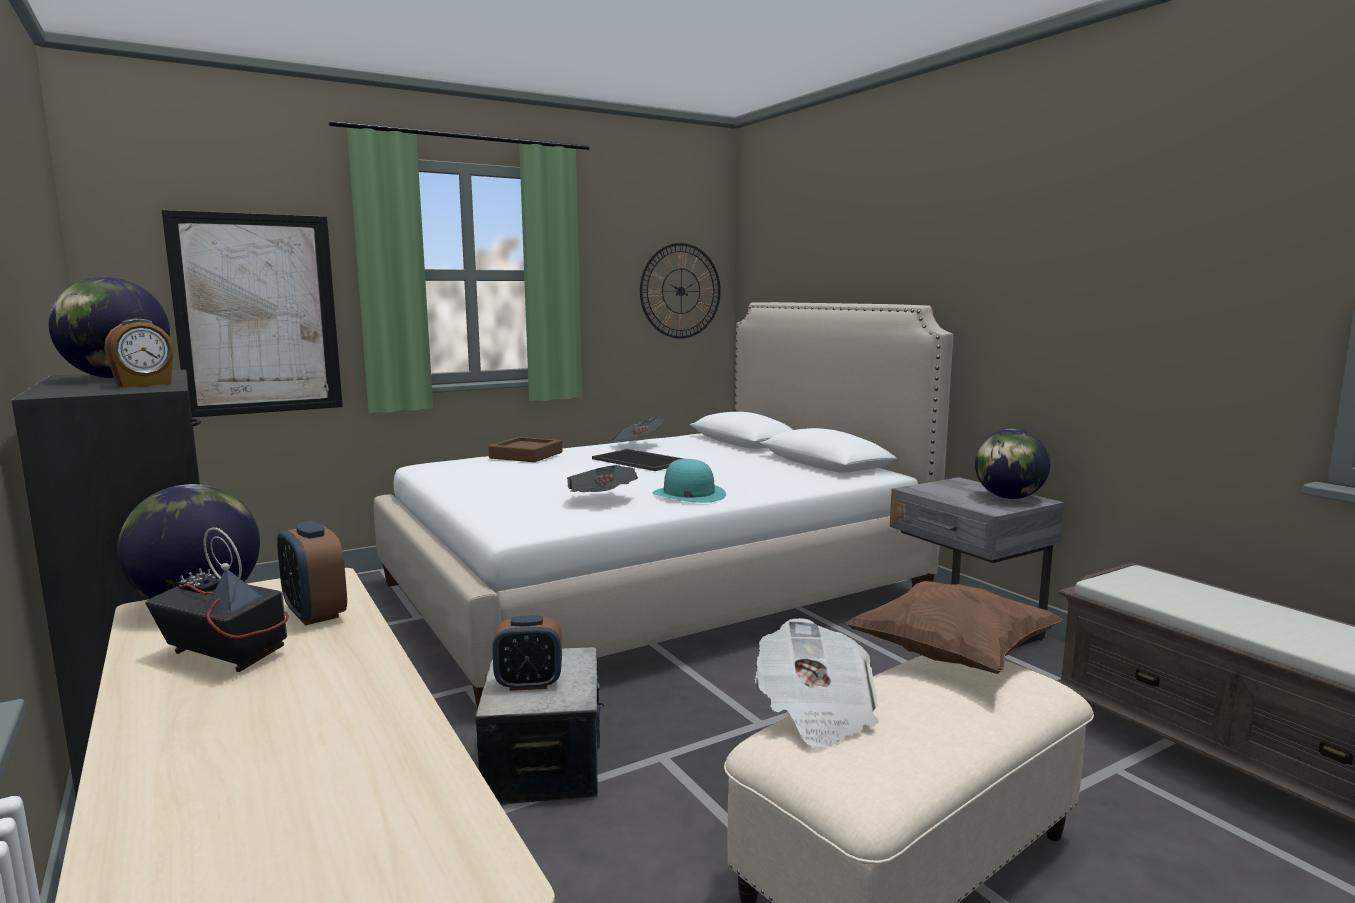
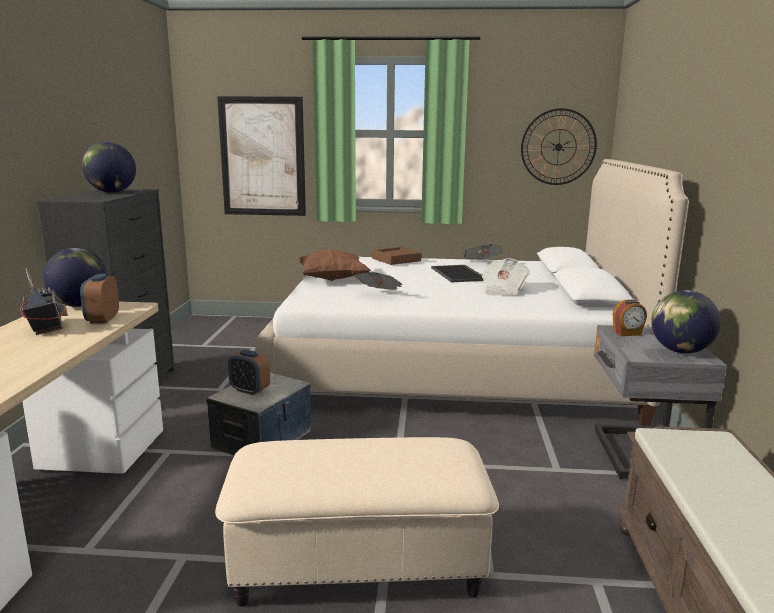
camera: 35 degrees right, 5 degrees up
(144, 384) = (102, 197): alarm clock -> alarm clock (627, 333)
(688, 494) = (437, 301): turquoise hat -> none
(815, 713) = (292, 441): newspaper -> newspaper (502, 290)
(951, 656) = (437, 442): brown pillow -> brown pillow (332, 279)

